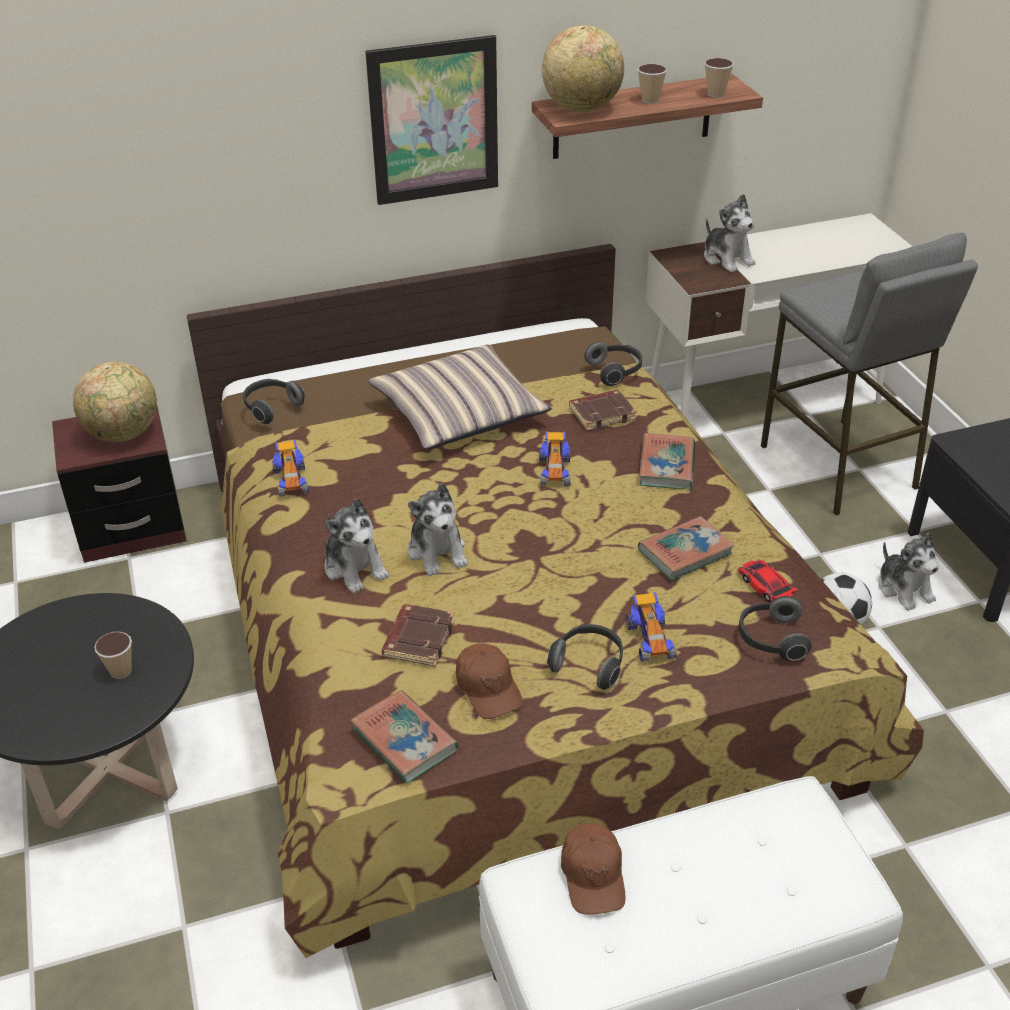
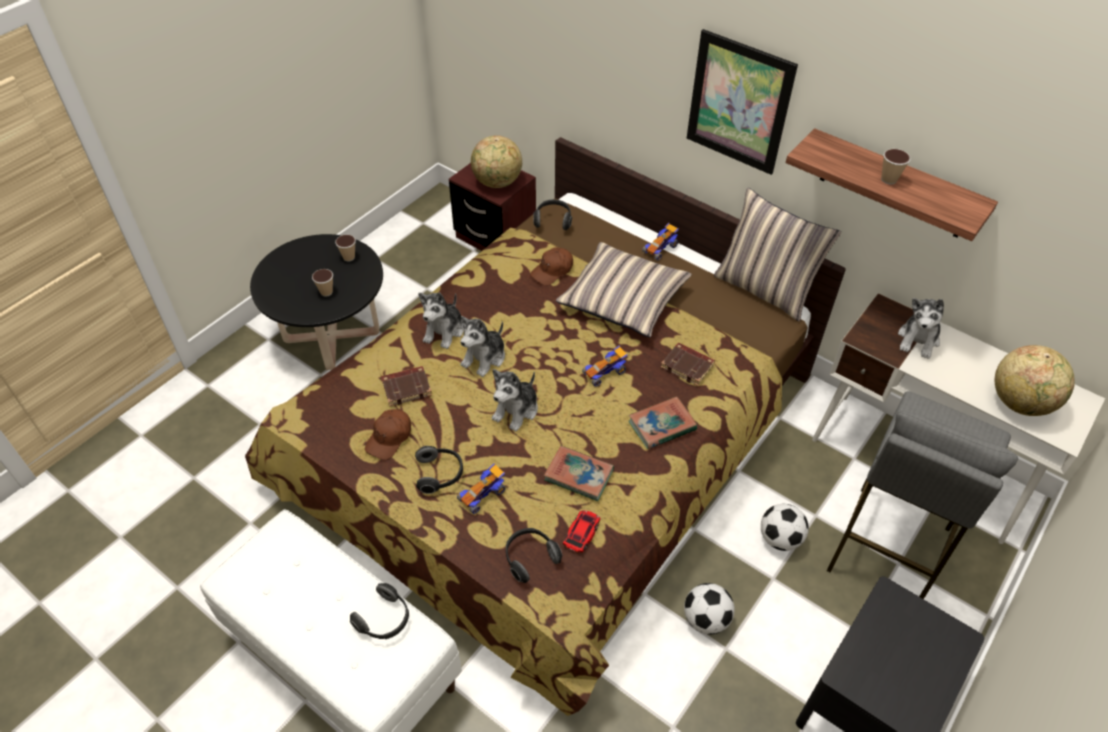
camera: 55 degrees right, 10 degrees up
(291, 480) = (495, 265): toy car -> toy car (660, 248)
(404, 740) = (328, 423): book -> none
(541, 326) = (765, 289): none -> pillow
(582, 109) = (831, 154): globe -> globe (1020, 402)
(593, 875) = (308, 559): brown cap -> brown cap (552, 271)
(615, 371) = (743, 350): headphones -> headphones (384, 620)
(716, 94) = (945, 207): cup -> cup (349, 257)
(778, 526) = (779, 538): none -> football
(904, 589) = (782, 649): plush toy -> plush toy (516, 410)

